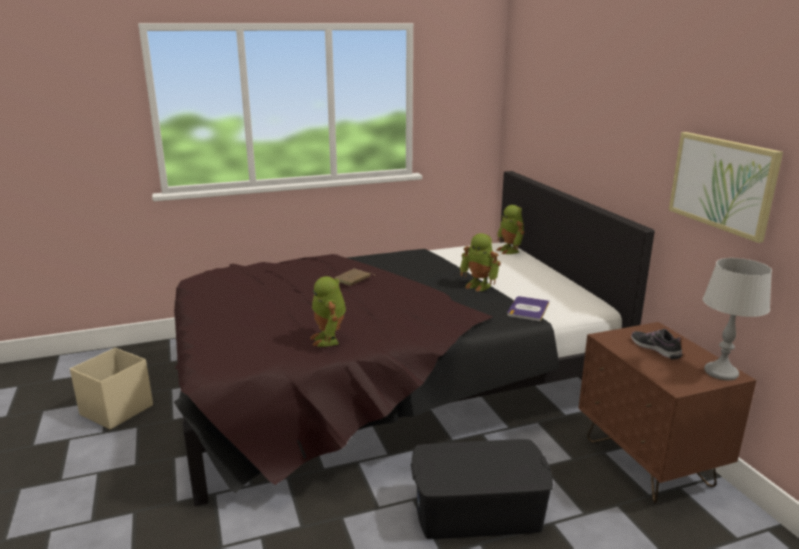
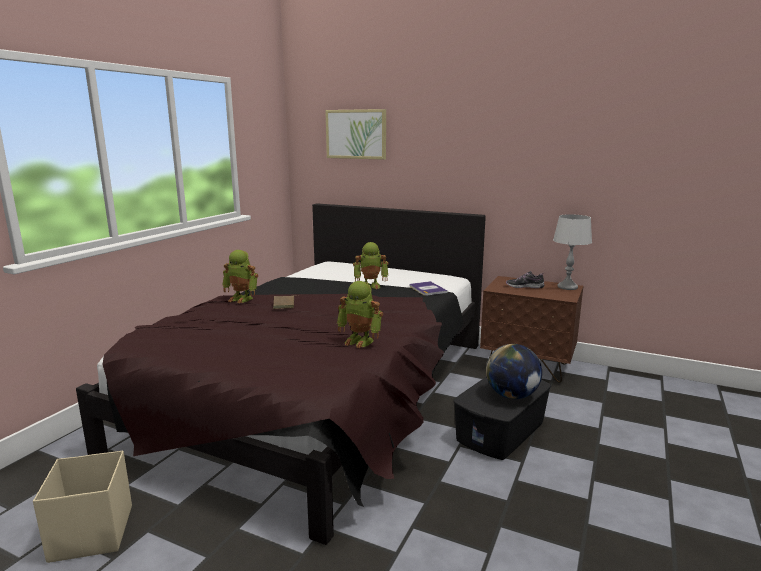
camera: 45 degrees left, 5 degrees down
(479, 474) = (512, 395): none -> globe
(510, 250) = (342, 264): toy robot -> toy robot (242, 298)
(722, 183) = (533, 174): picture -> picture (356, 134)

